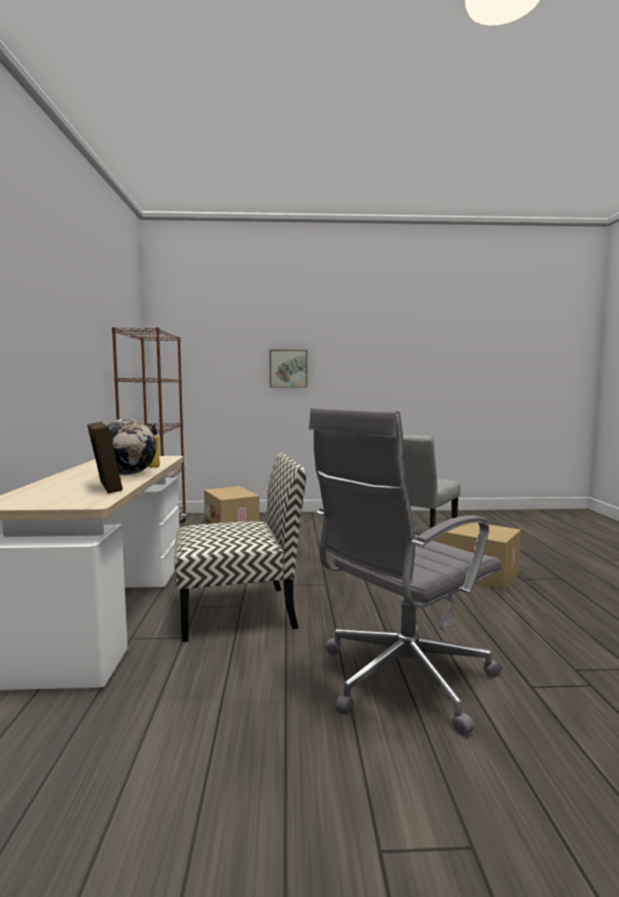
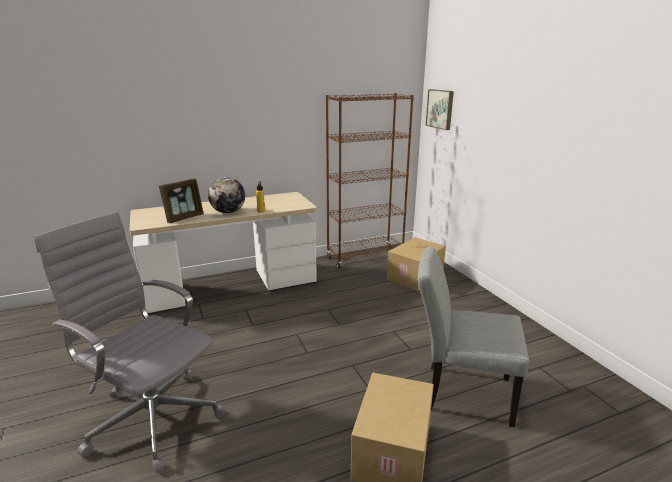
camera: 70 degrees right, 15 degrees up
(239, 611) = (242, 327): chair -> none
(288, 368) = (512, 136): picture -> picture (440, 109)

